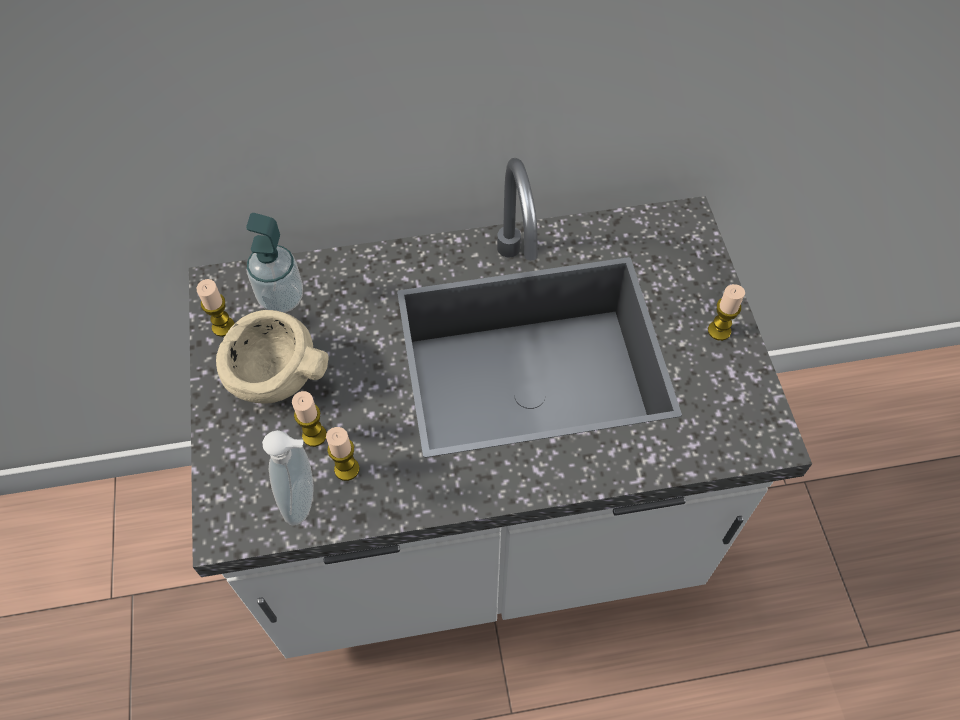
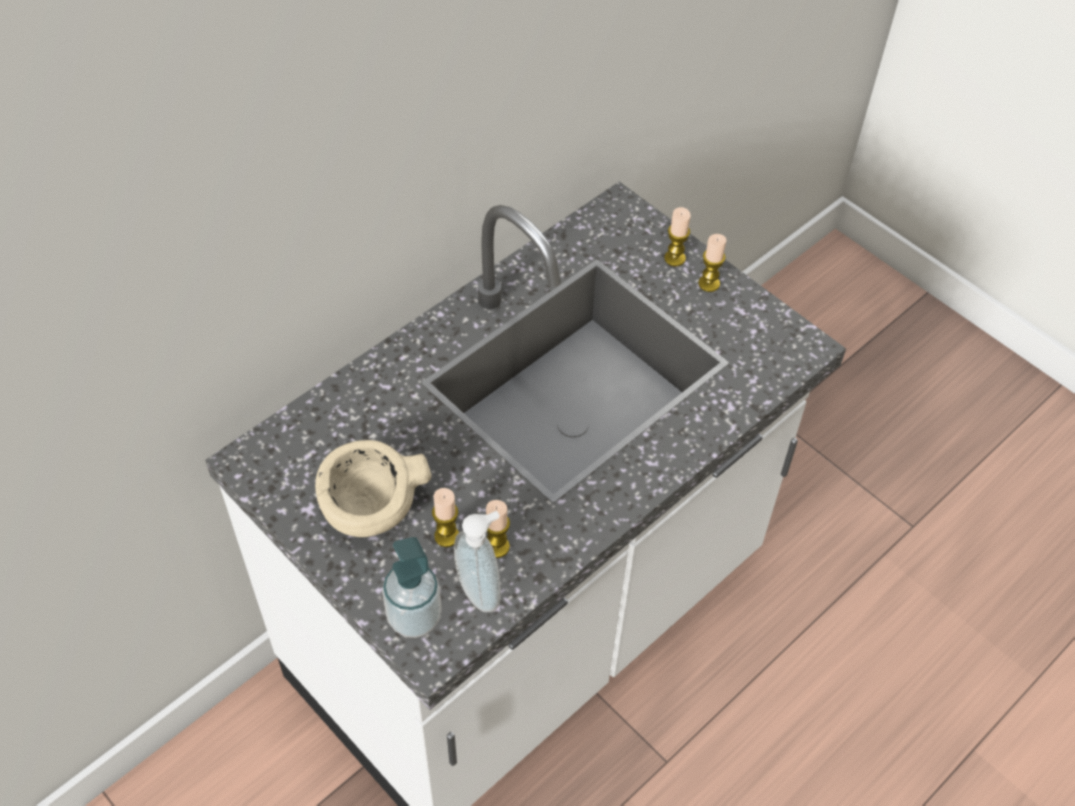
camera: 35 degrees left, 5 degrees down
(223, 327) = (285, 492): candle -> candle (674, 258)
(281, 298) = (320, 441): soap dispenser -> soap dispenser (414, 617)

